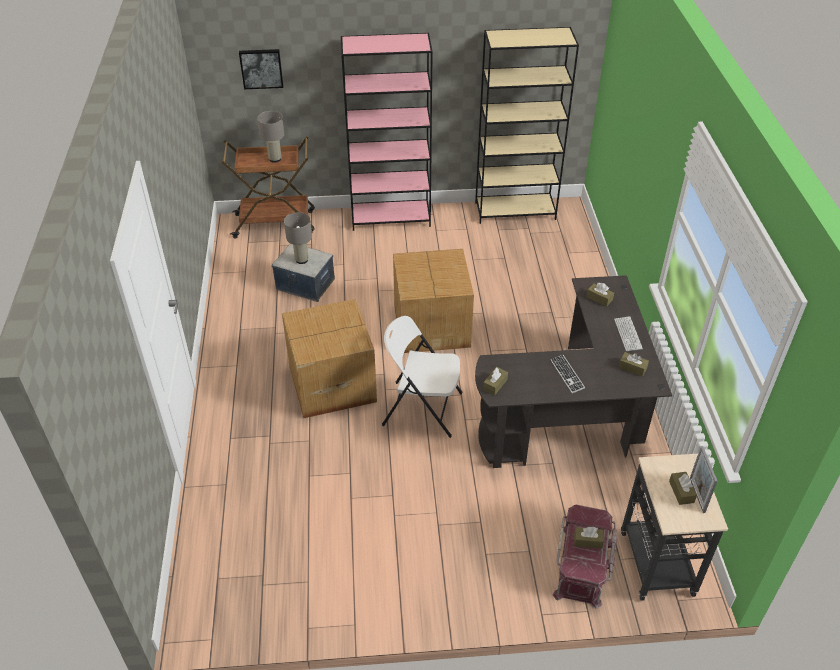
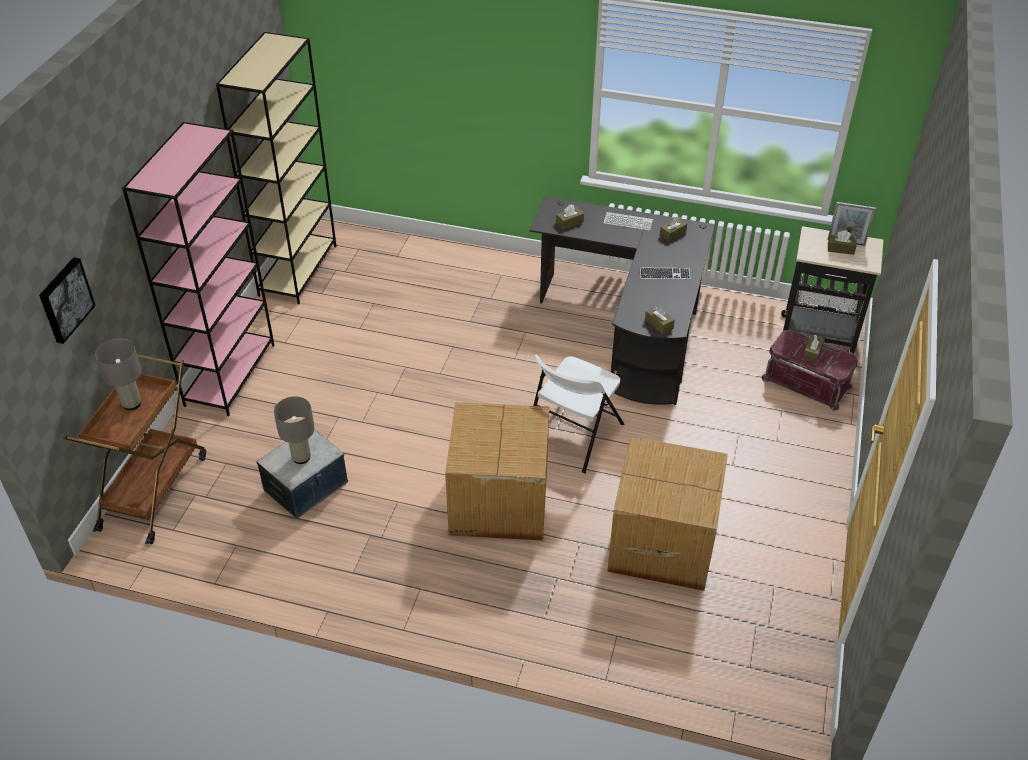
camera: 70 degrees left, 0 degrees up
(432, 325) = (449, 391): cardboard box -> cardboard box (661, 541)

